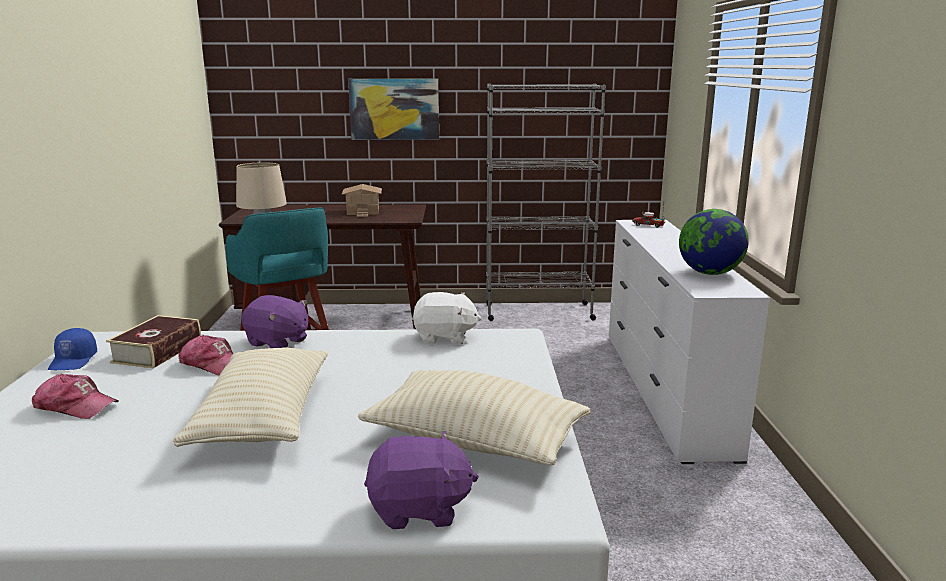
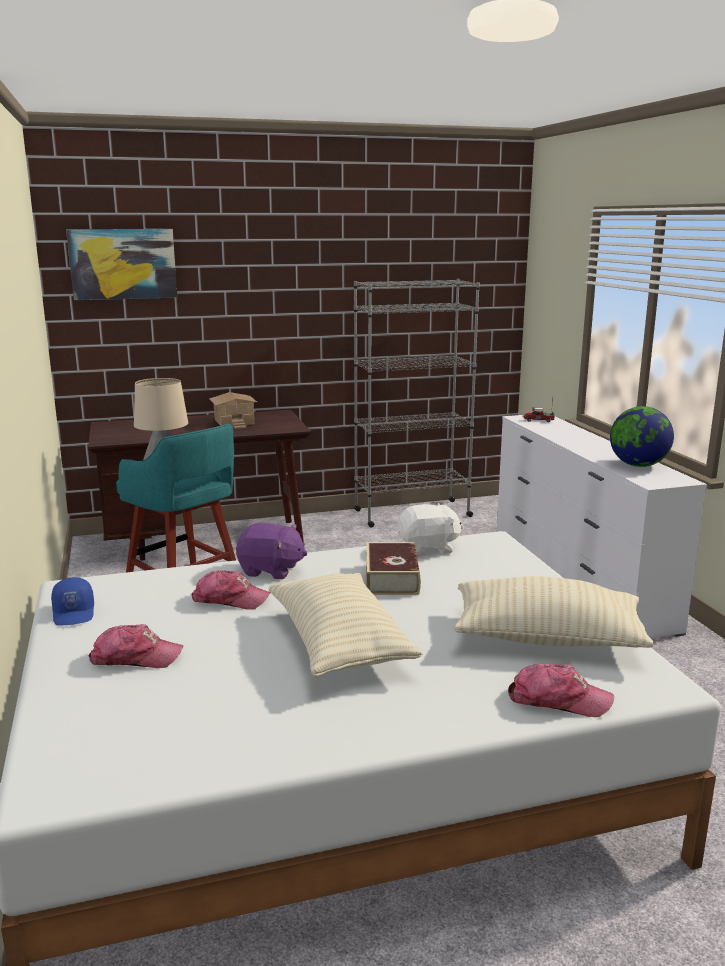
camera: 15 degrees left, 0 degrees up
(157, 351) = (155, 593): book -> book (392, 578)
(394, 109) = (256, 310): picture -> picture (123, 264)
(419, 509) = (558, 700): purple plush toy -> cap

